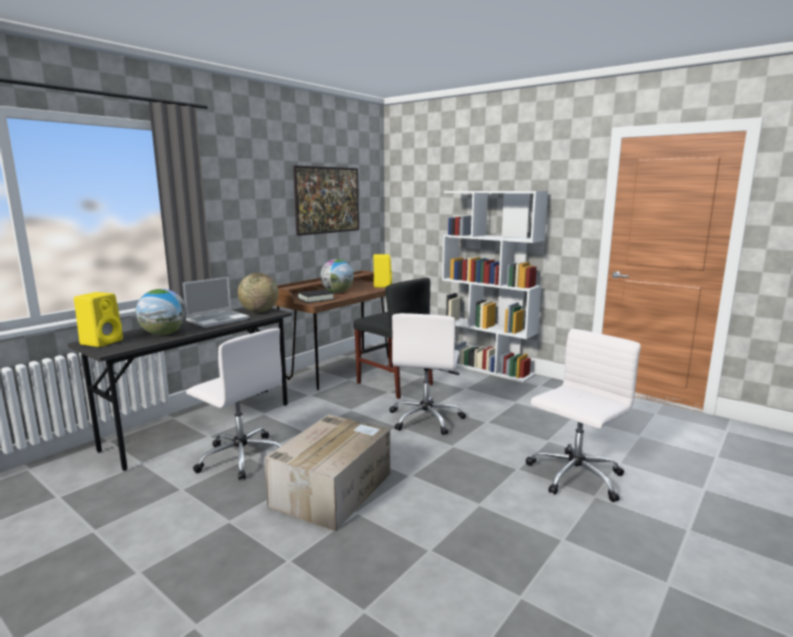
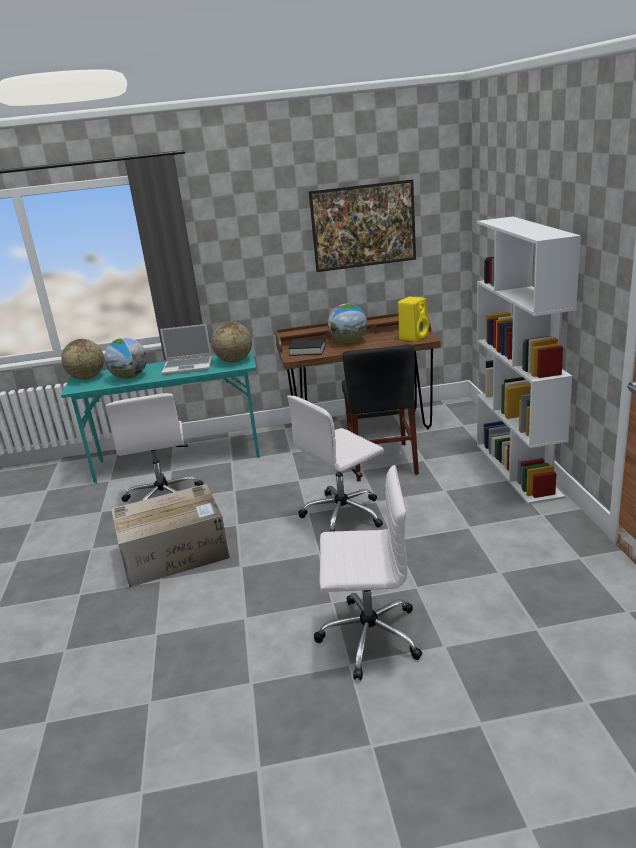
camera: 45 degrees right, 10 degrees up
(102, 342) = (87, 378): yellow speaker -> globe
(201, 425) = (179, 459): grey desk -> turquoise desk

